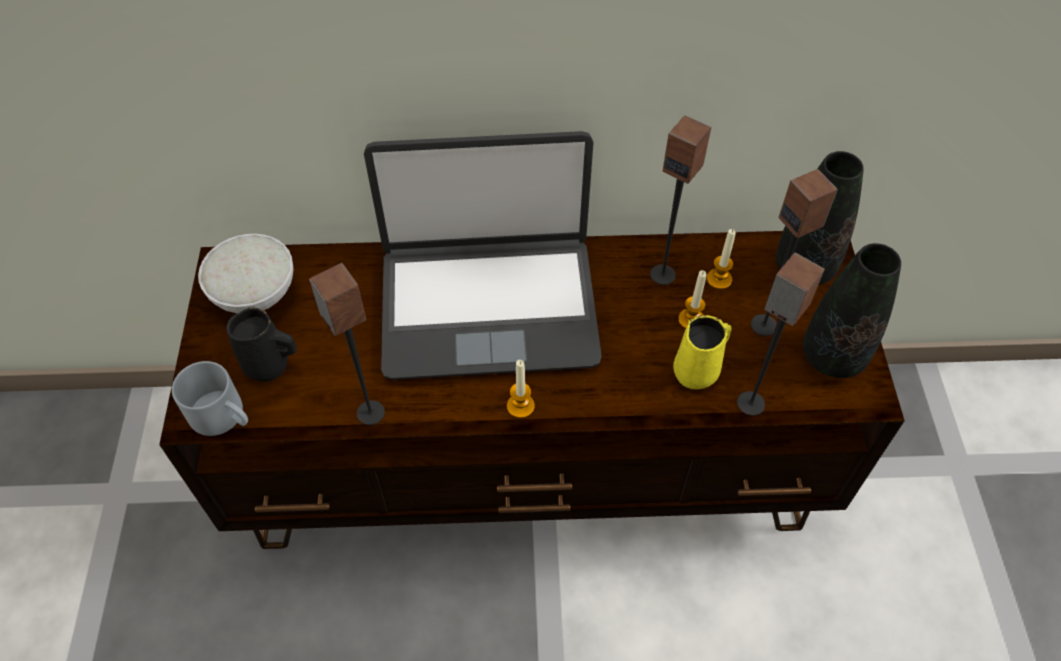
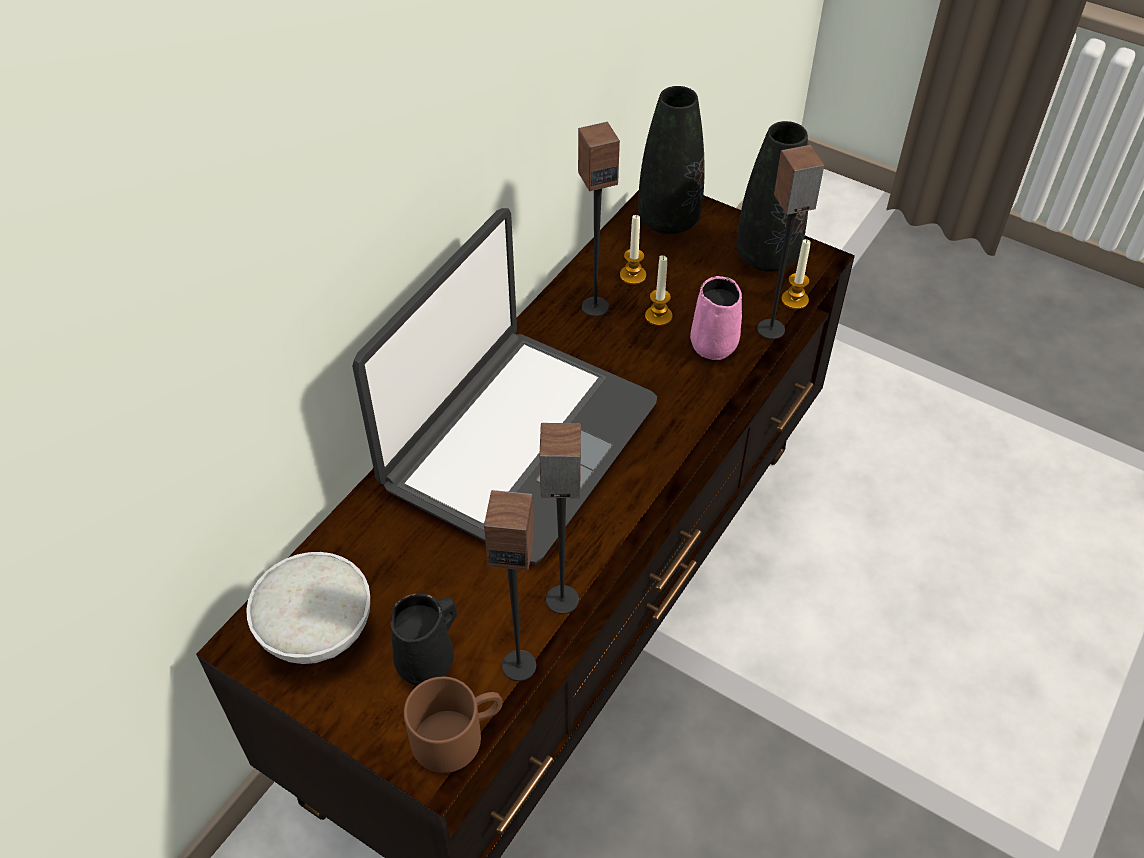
camera: 55 degrees left, 5 degrees down
(224, 415) = (457, 733): grey mug -> brown mug
(520, 406) = (650, 479): candle -> candle (794, 300)
(697, 371) = (713, 342): yellow mug -> pink mug
(764, 325) = (703, 276): speaker -> speaker (519, 665)

